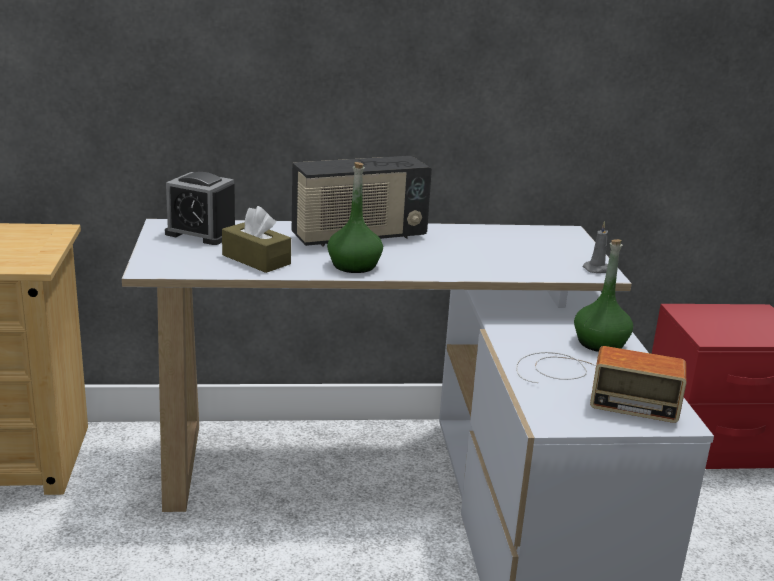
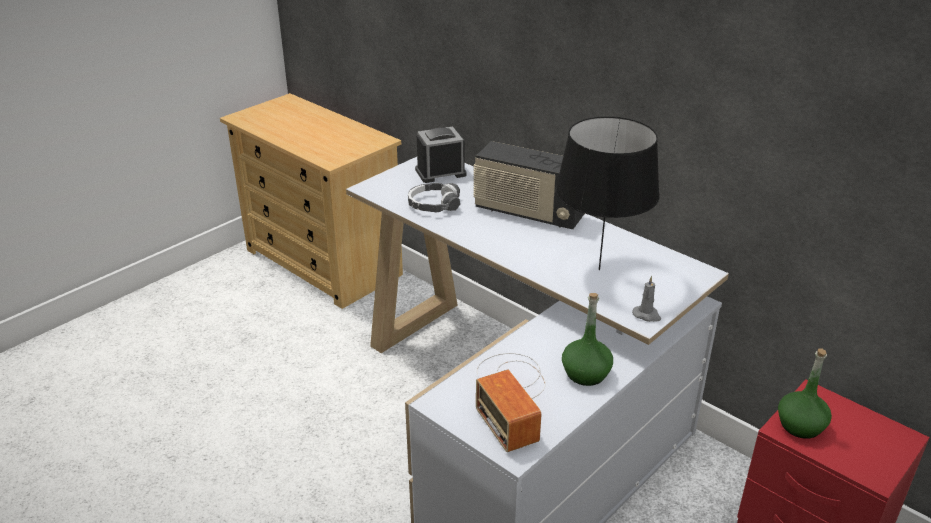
camera: 50 degrees right, 10 degrees up
(201, 233) = (440, 172): alarm clock -> alarm clock turned 90 degrees clockwise
(256, 259) = (434, 205): brown tissue box -> headphones
(354, 265) = (481, 234): green bottle -> green bottle (800, 425)
(501, 255) = (598, 269): none -> black table lamp

